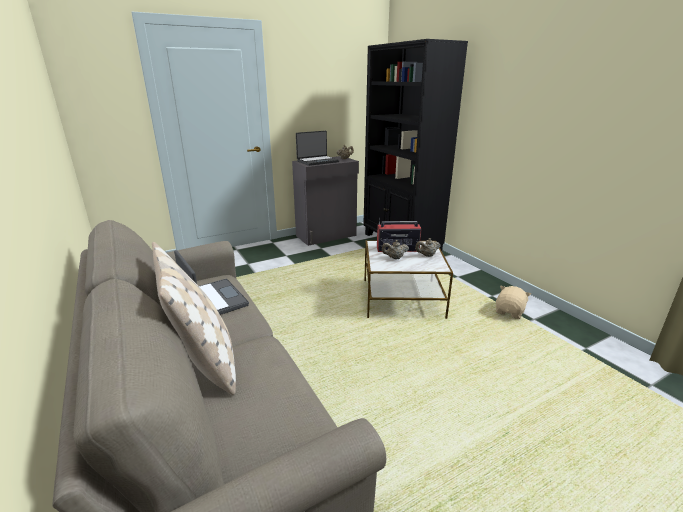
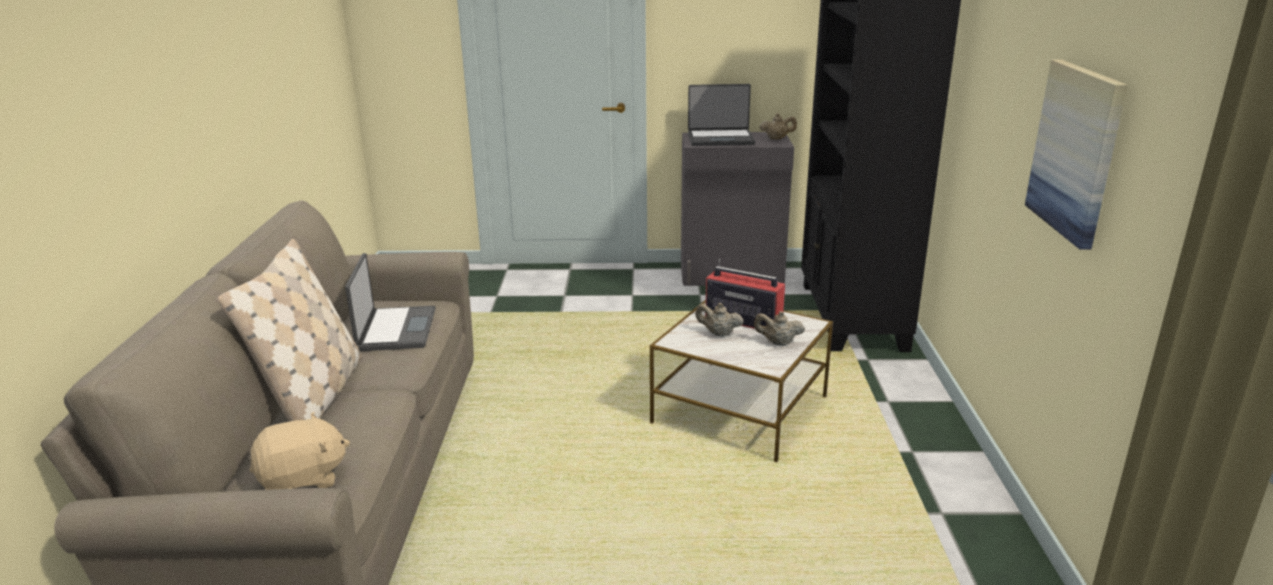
camera: 30 degrees right, 0 degrees up
(510, 312) = (909, 487): beige plush toy -> beige plush toy (303, 480)
(587, 127) = (1076, 151): none -> picture

